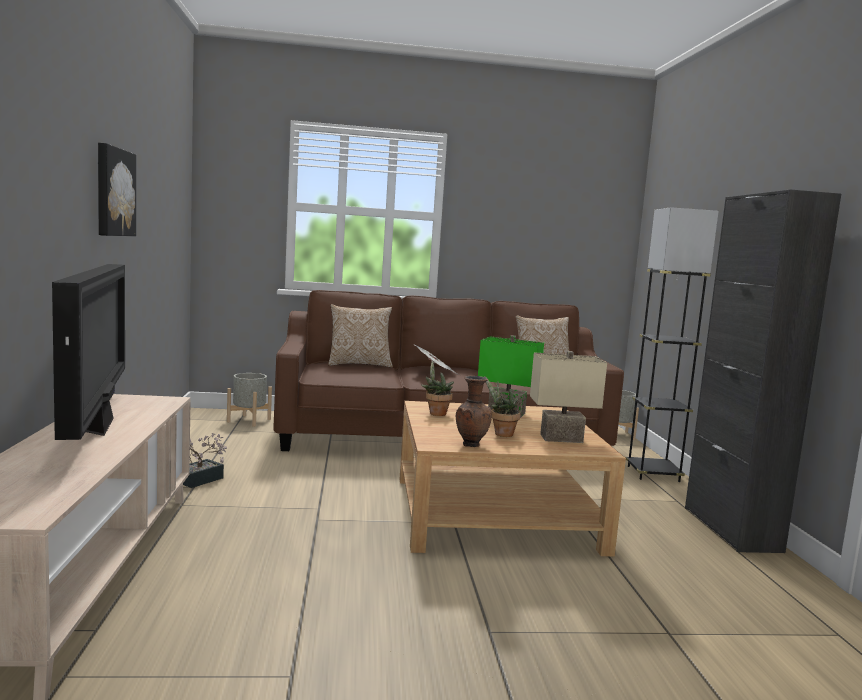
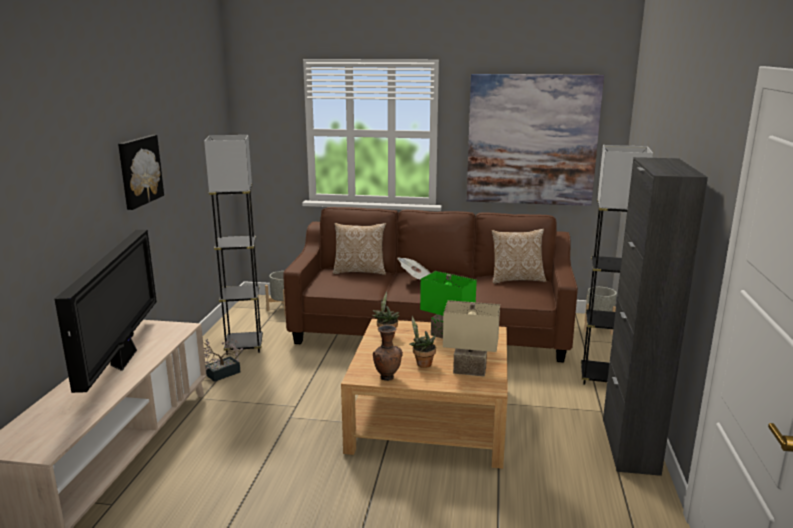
camera: 15 degrees right, 10 degrees up
(215, 454) = (244, 346): none -> grey floor lamp
(543, 228) = (532, 140): none -> picture

